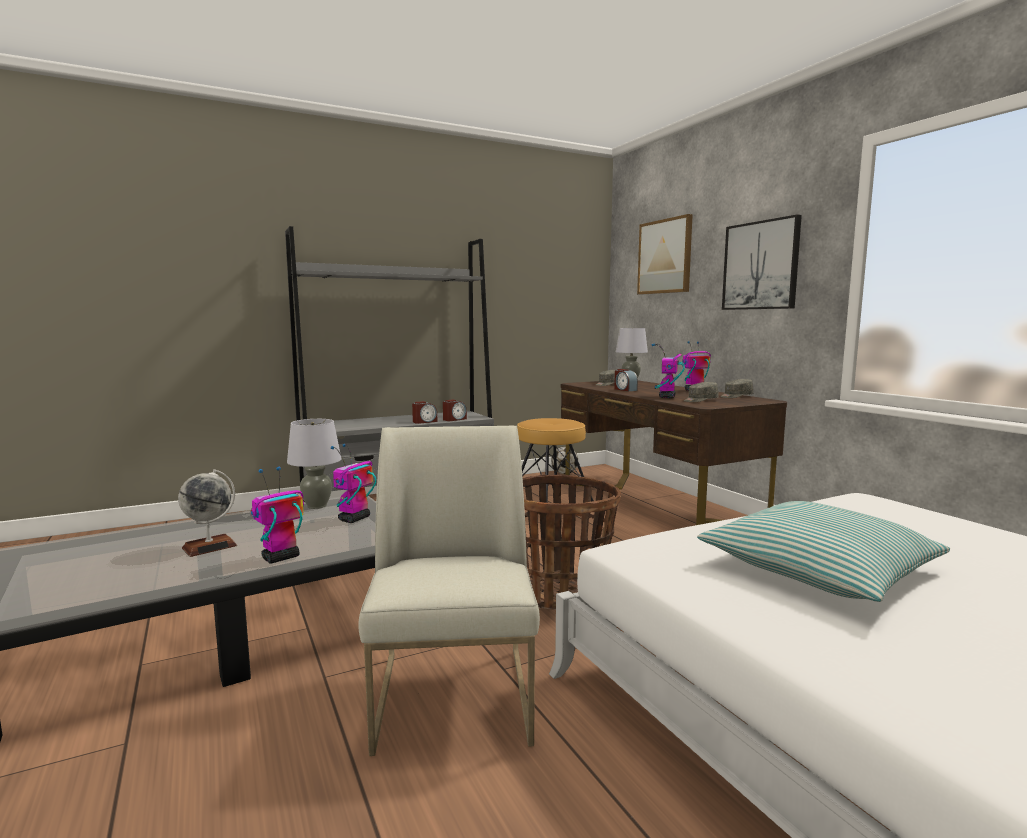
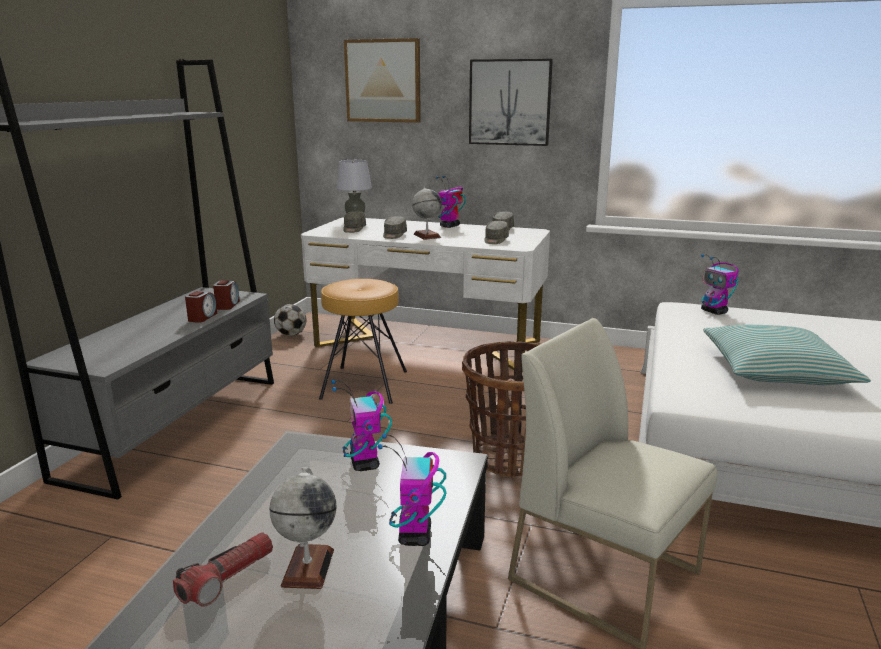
camera: 45 degrees left, 10 degrees up
(178, 536) = (227, 579): none -> flashlight
(317, 506) = (282, 467): grey table lamp -> none
(625, 390) = (394, 235): alarm clock -> grey cap
(649, 392) = (427, 236): none -> globe
(655, 503) = (427, 343): brown desk -> white desk
(667, 397) = (459, 240): toy robot -> toy robot (714, 312)

